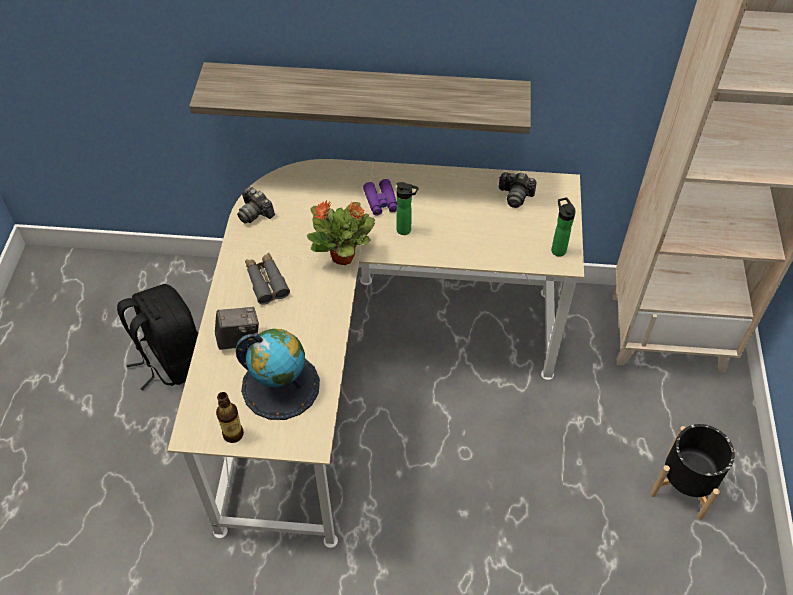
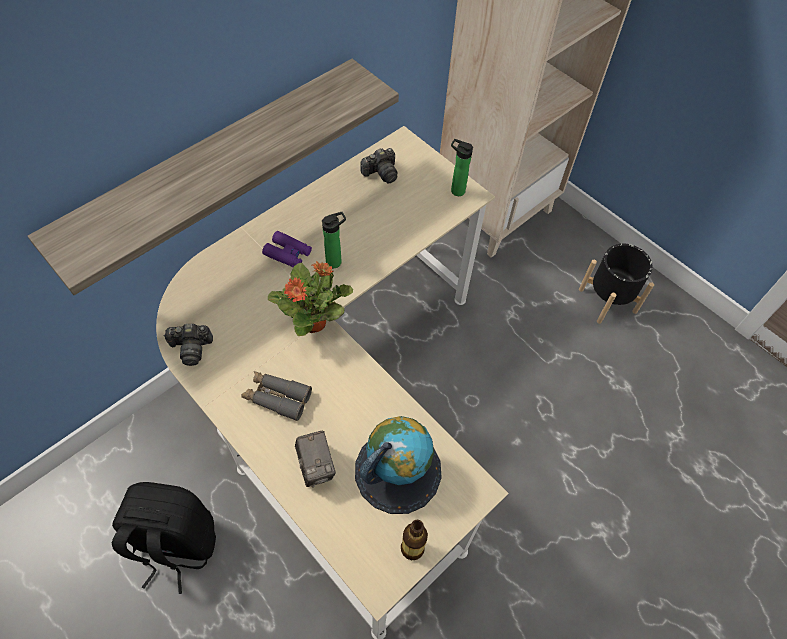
camera: 50 degrees left, 5 degrees up
(239, 339) = (316, 467): camera -> camera turned 135 degrees clockwise

